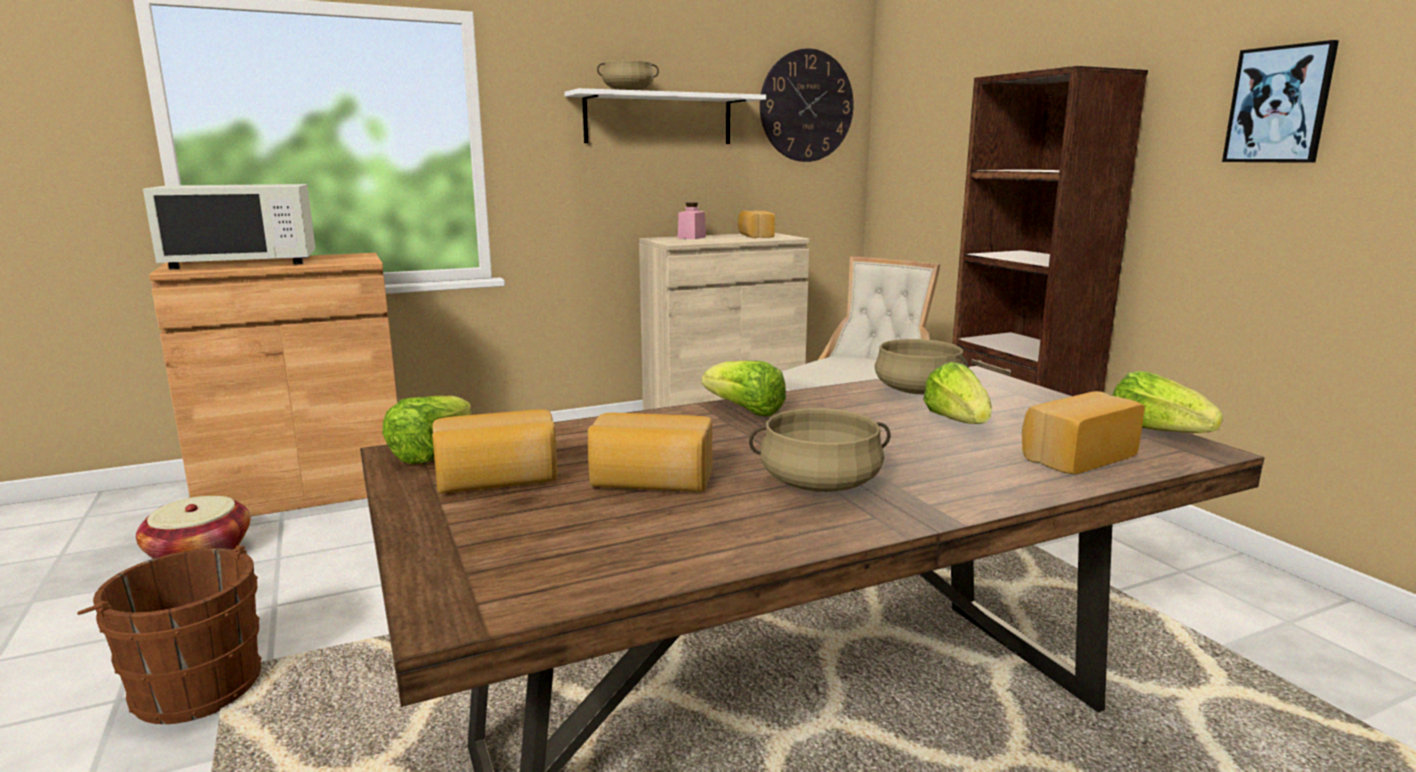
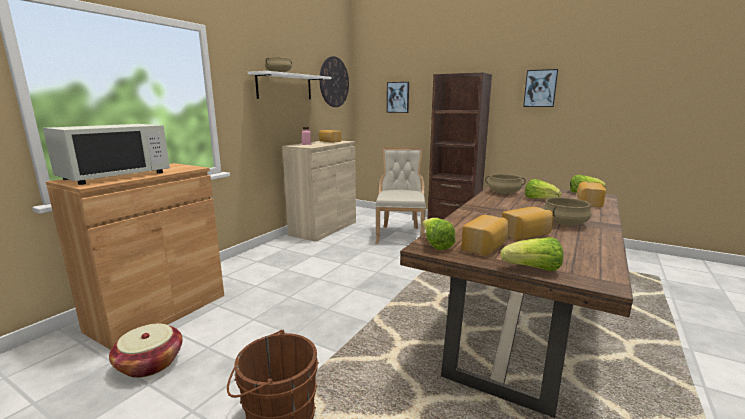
camera: 35 degrees left, 0 degrees up
(745, 411) = (480, 208): lettuce -> lettuce (533, 269)
(946, 138) = (398, 97): none -> picture

